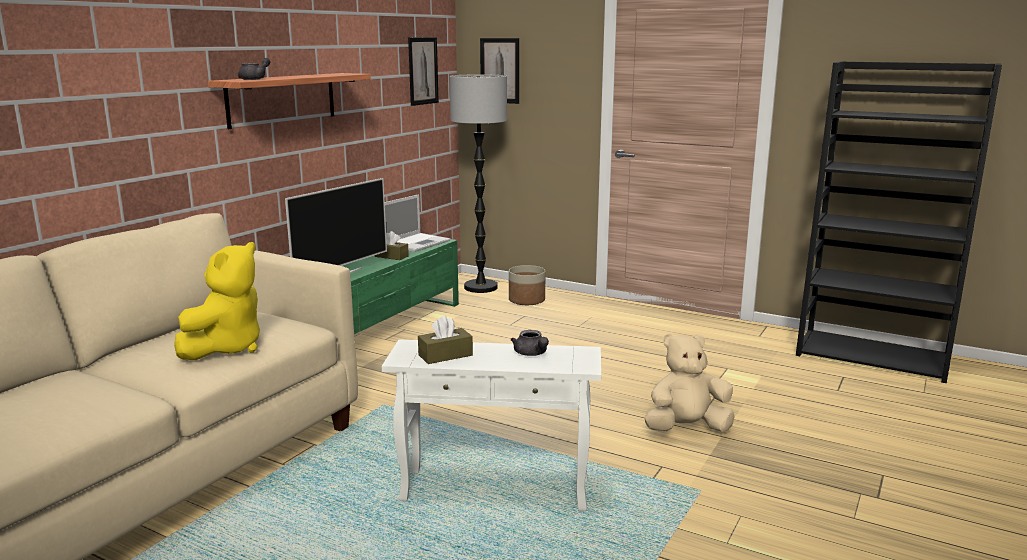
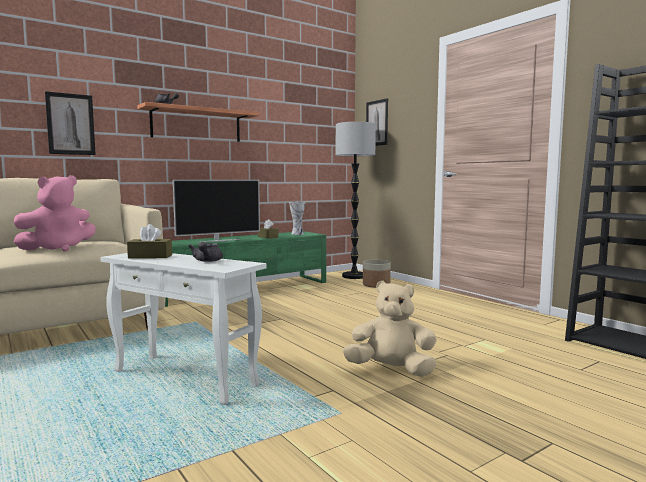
camera: 25 degrees right, 10 degrees down
(226, 348) = (58, 249): yellow plush toy -> pink plush toy
(417, 242) = (297, 234): laptop -> vase
(423, 71) = (322, 123): picture -> picture (70, 124)

